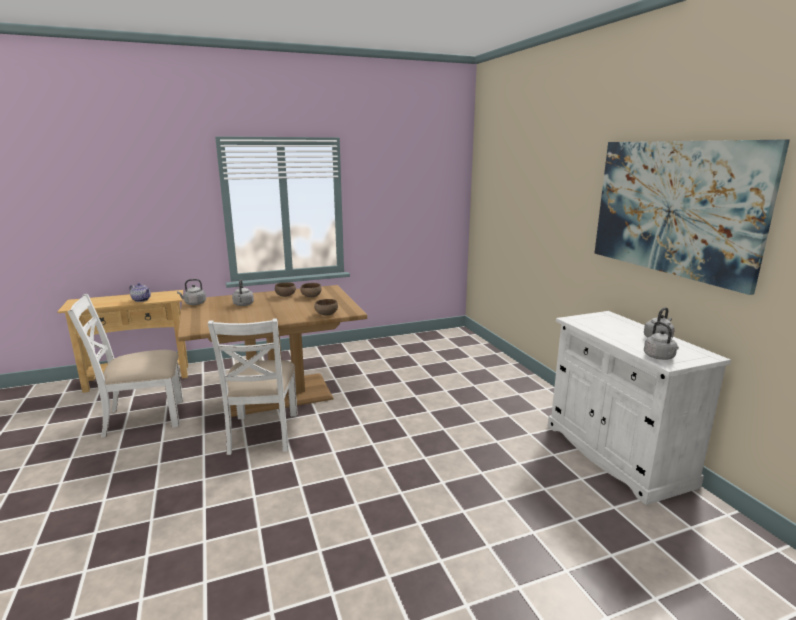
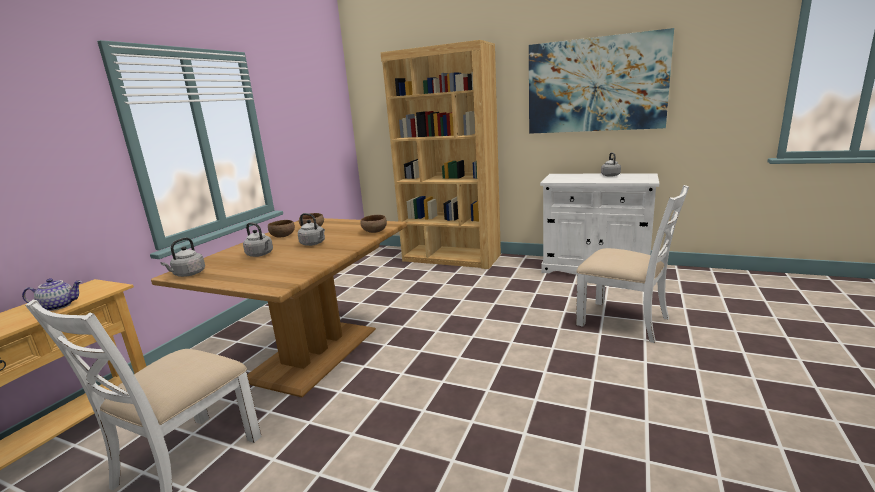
camera: 45 degrees left, 0 degrees up
(262, 433) = (370, 383): white chair -> white chair (624, 321)
(499, 370) = (451, 258): none -> brown bookcase
(660, 357) = (637, 180): grey kettle -> grey kettle (313, 244)

